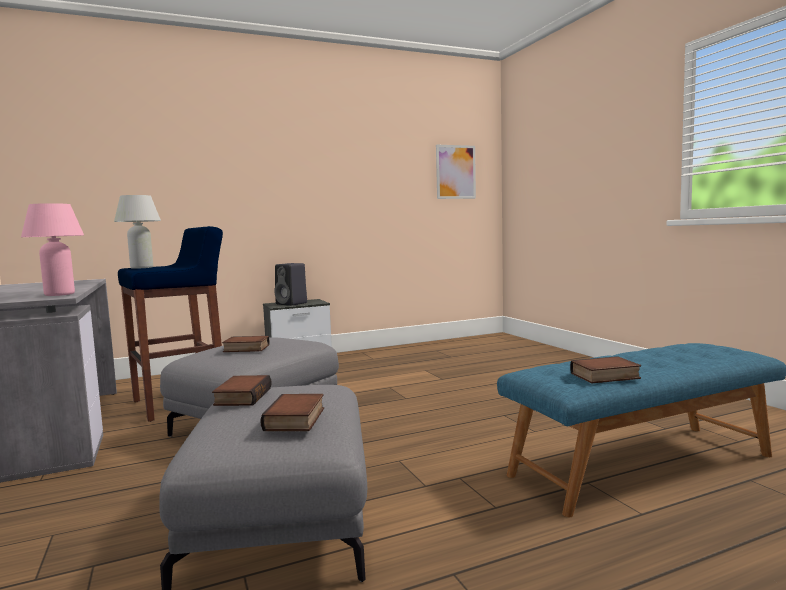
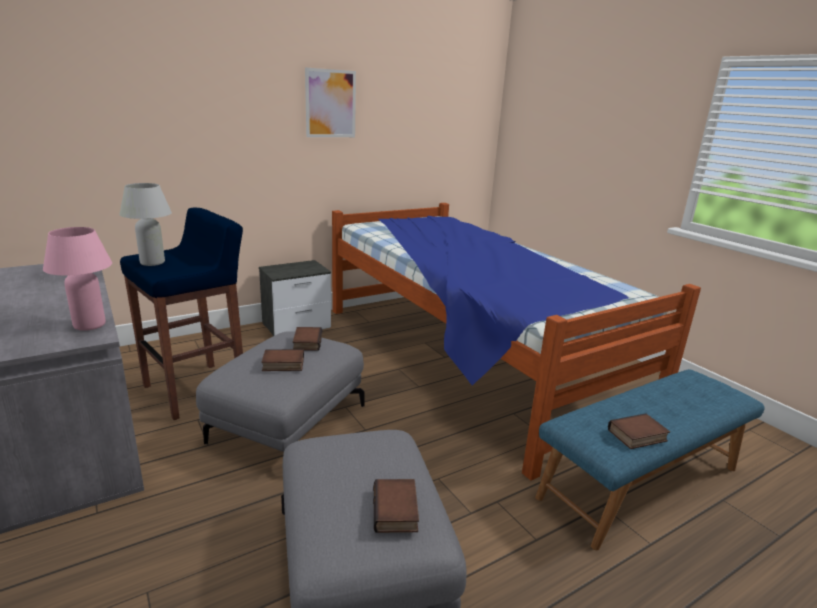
camera: 10 degrees left, 15 degrees up
(241, 396) = (324, 465): book -> book (306, 342)
(292, 303) = (292, 270): black speaker -> none
(455, 172) = (456, 126): picture -> picture (330, 104)
(468, 379) = (468, 357): none -> bed

